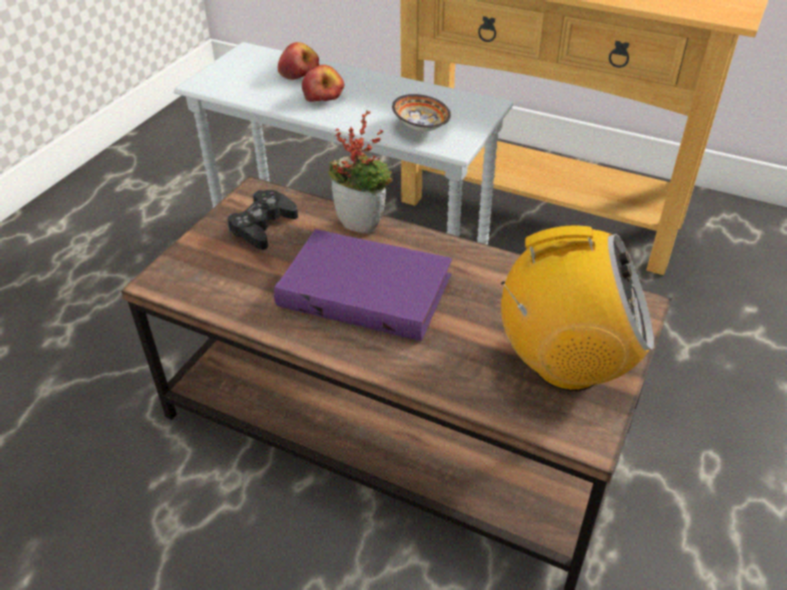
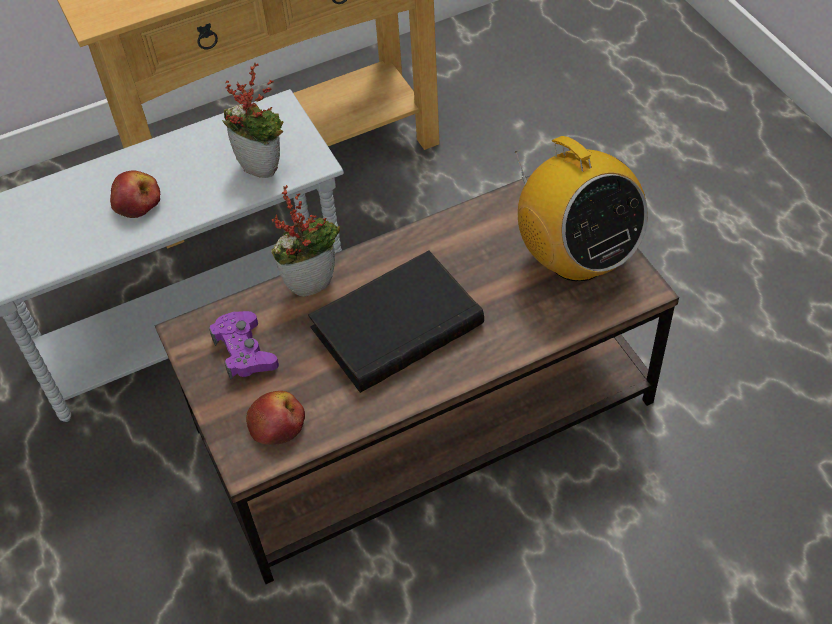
camera: 50 degrees left, 10 degrees up
(263, 226) = (245, 351): black game controller -> purple game controller
(299, 72) = (72, 198): apple -> apple (277, 424)
(368, 289) = (395, 323): purple book -> black book
(421, 127) = (264, 166): bowl -> potted plant
(566, 365) = (576, 258): radio -> radio turned 105 degrees clockwise

